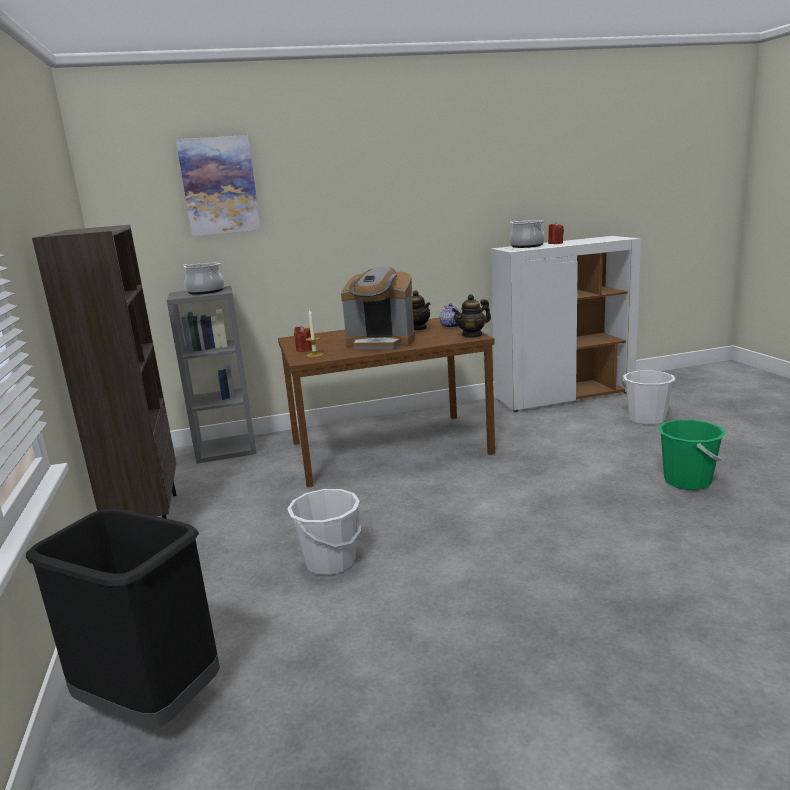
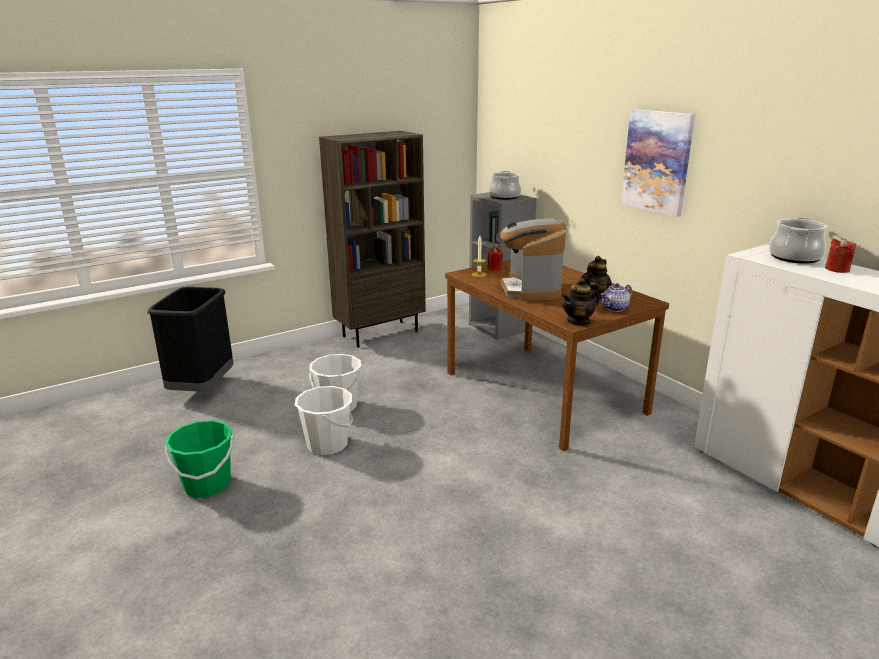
camera: 70 degrees right, 5 degrees up
(219, 186) = (546, 109): picture -> picture (657, 161)
(472, 335) = (578, 321): teapot -> teapot turned 75 degrees counterclockwise
(646, 419) = (767, 565): white bucket -> white bucket (327, 444)
(687, 481) = (560, 599): green bucket -> green bucket (207, 485)

